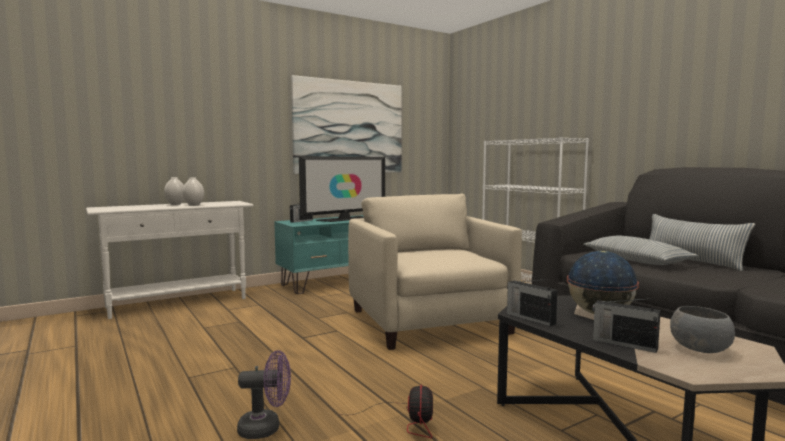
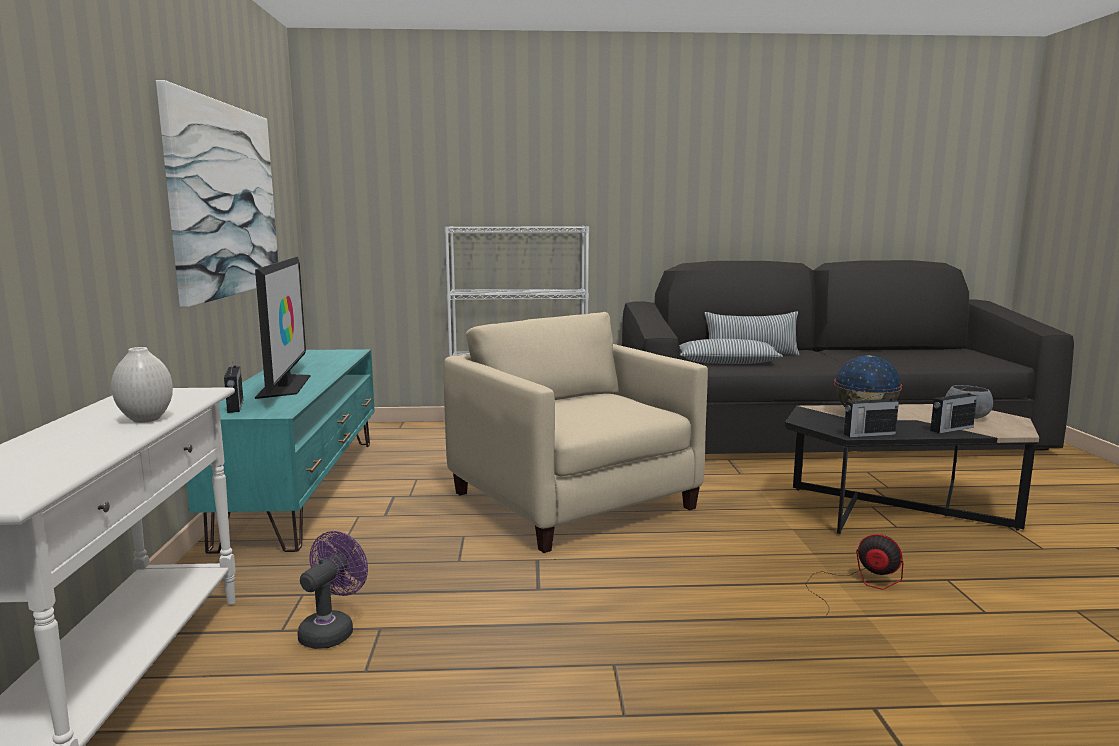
camera: 60 degrees left, 5 degrees up
(175, 204) = (73, 430): white vase -> none
(266, 428) = (845, 669): purple fan -> purple fan (332, 630)
(428, 322) = (572, 501): beige armchair -> beige armchair turned 45 degrees clockwise

